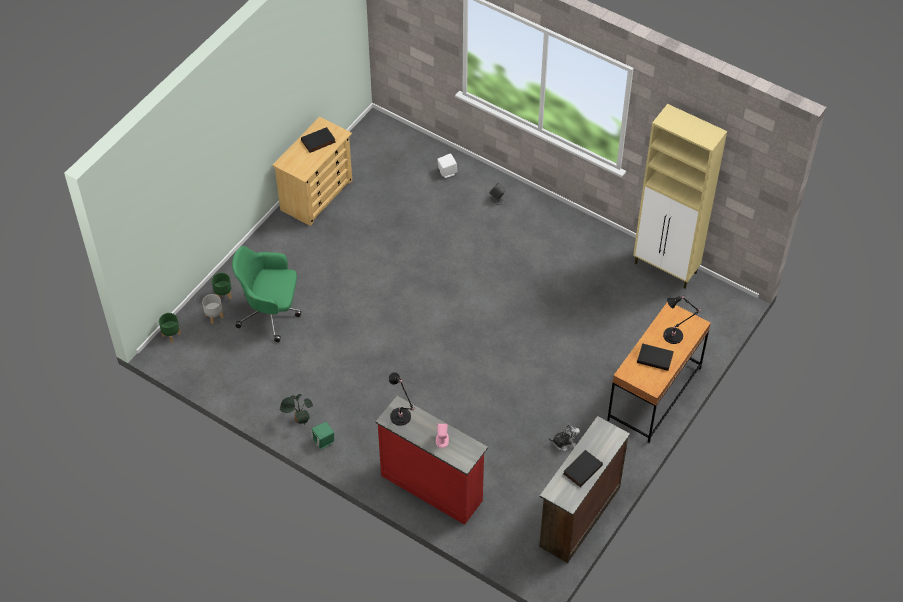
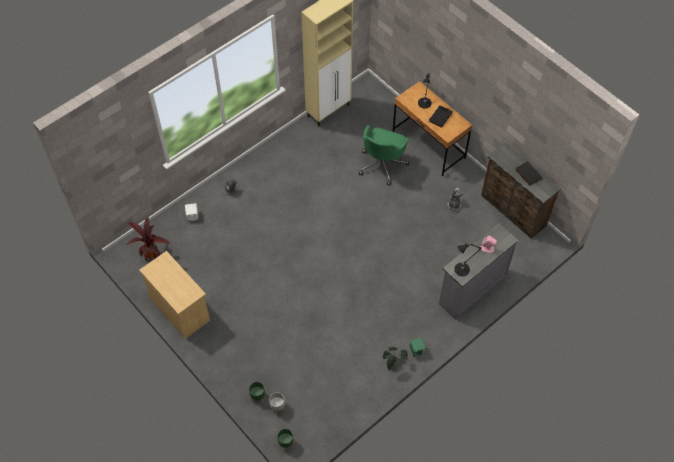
camera: 75 degrees left, 5 degrees up
(271, 313) = (287, 365): green office chair -> green office chair (382, 164)
(318, 142) = (167, 275): black book -> none
(381, 151) = (153, 255): none -> potted plant
(432, 486) = (471, 290): red dresser -> grey dresser

